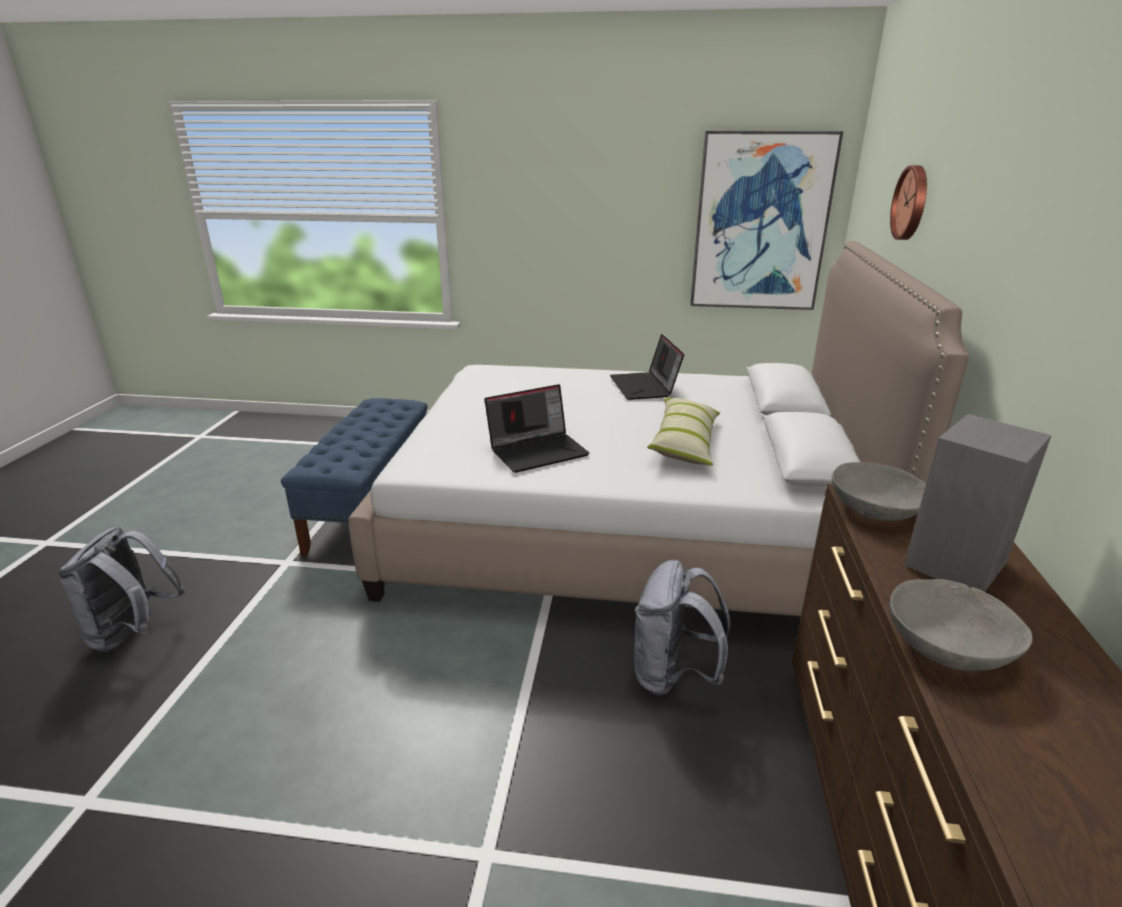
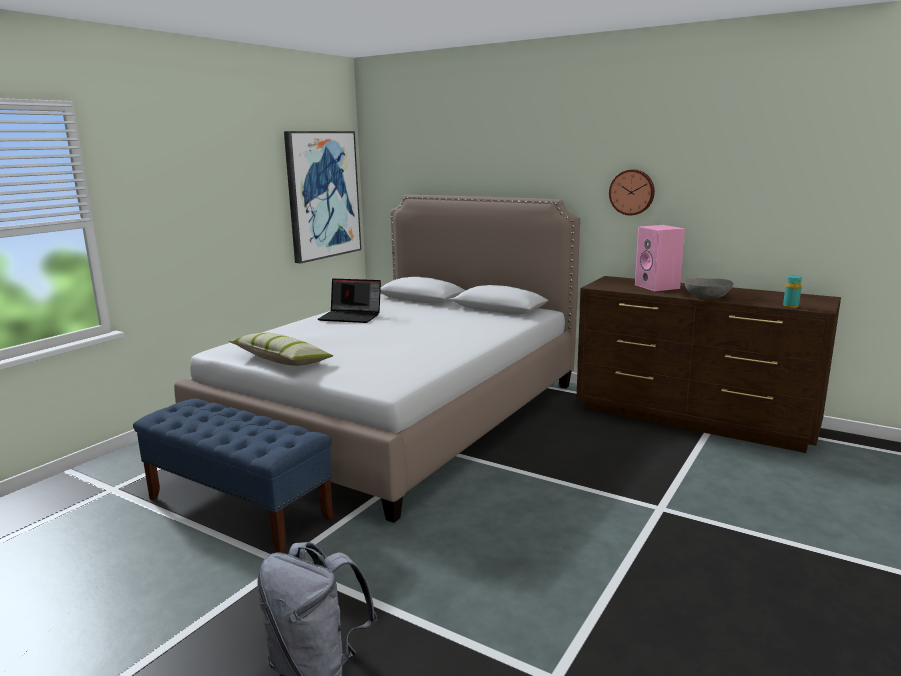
camera: 65 degrees left, 10 degrees down
(538, 450) = (413, 352): laptop -> none
(673, 676) = (558, 434): grey backpack -> none
(684, 442) = (447, 323): pillow -> pillow (281, 360)
(875, 509) = (609, 286): grey bowl -> none
(912, 203) = (461, 164): wall clock -> wall clock (632, 192)
(956, 565) = (658, 286): grey speaker -> pink speaker
(1019, 831) = (790, 306): none -> turquoise bottle

